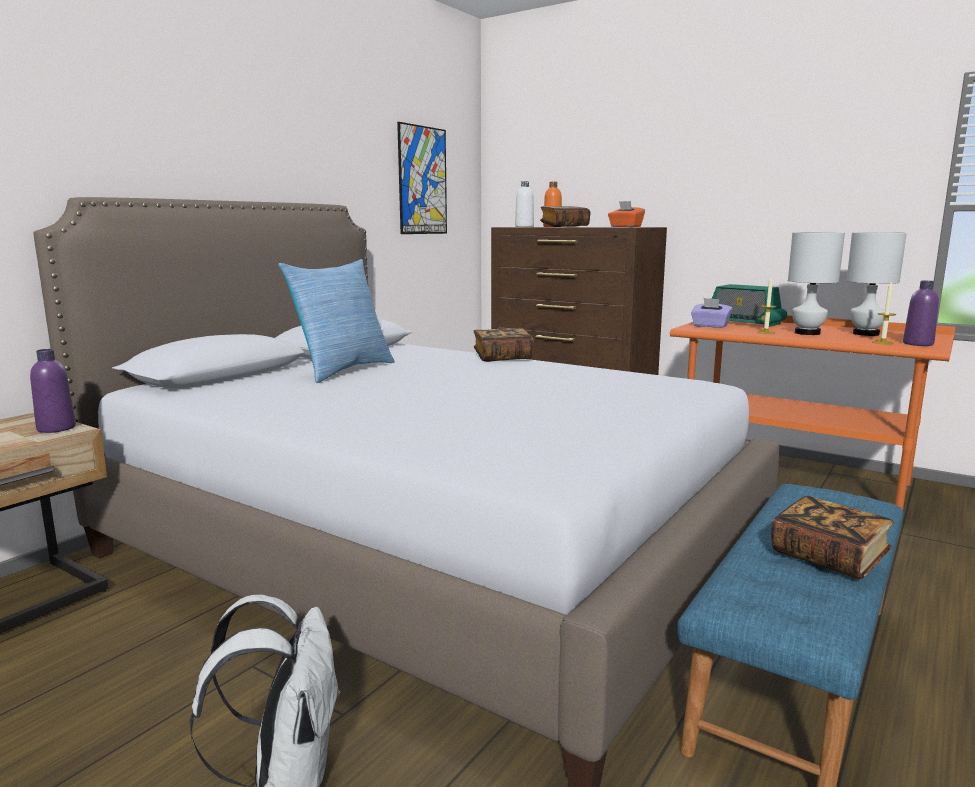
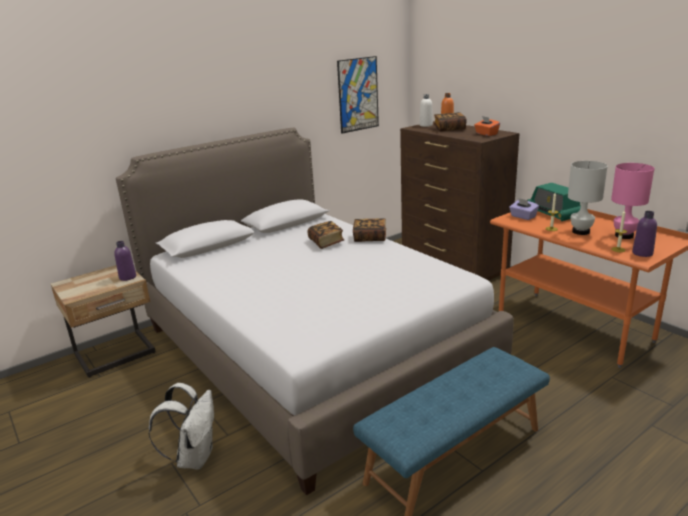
camera: 20 degrees right, 10 degrees up
(342, 370) = (271, 245): pillow -> none
(828, 557) = (454, 404): book -> book (326, 242)
(866, 334) = (624, 235): white table lamp -> pink table lamp

